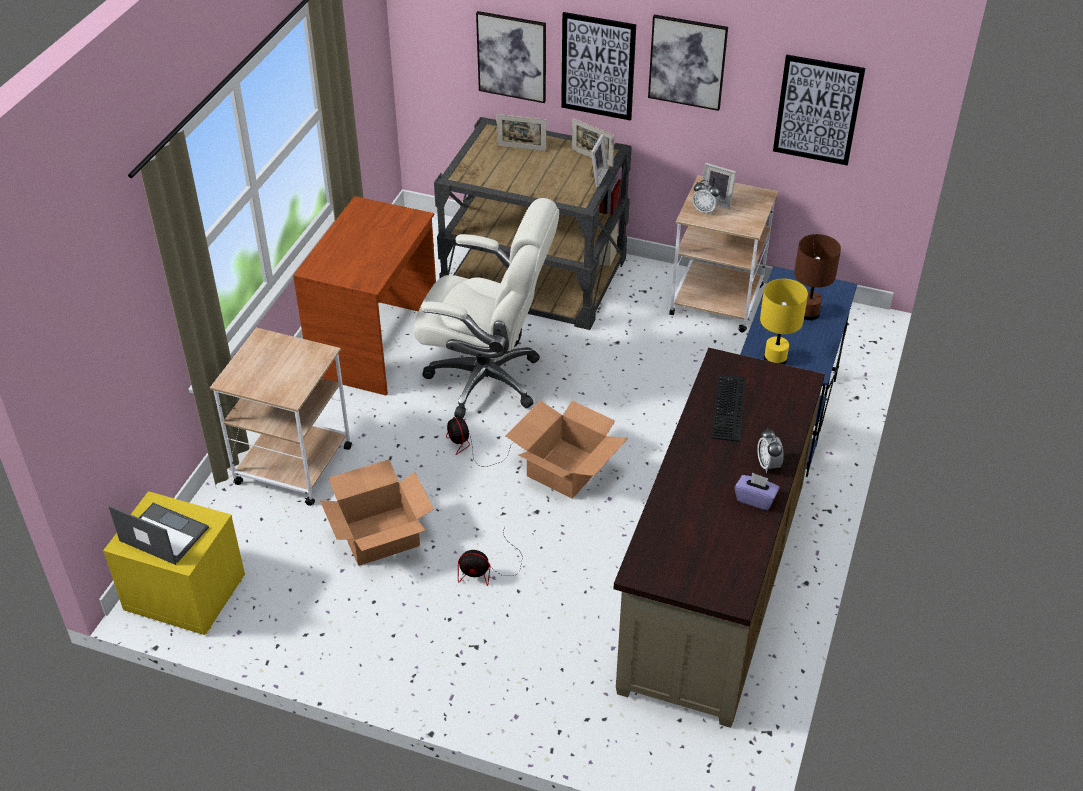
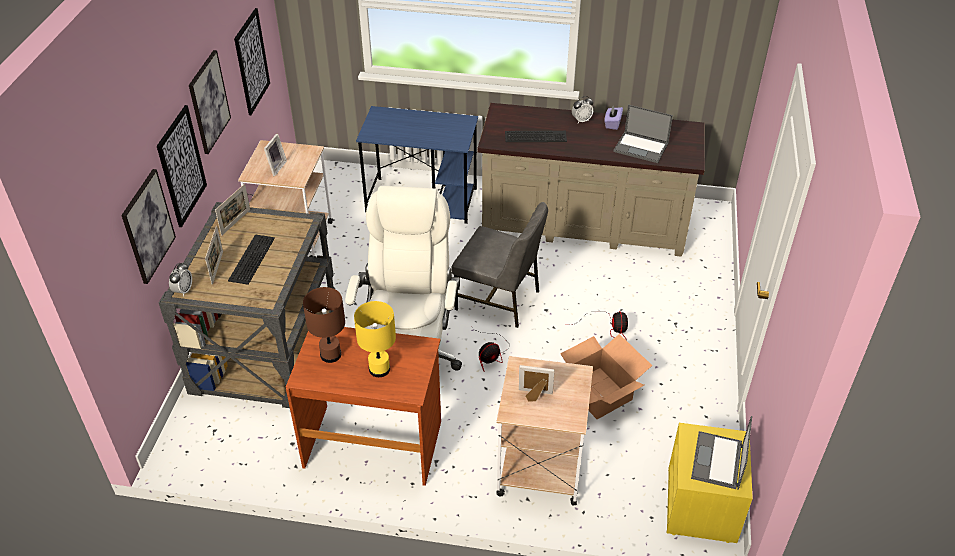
camera: 100 degrees left, 0 degrees up
(530, 167) = (250, 258): none -> keyboard
(565, 468) = (499, 300): cardboard box -> grey chair
(596, 177) = (266, 217): picture frame -> picture frame (535, 396)
(685, 520) = (641, 147): none -> laptop
(704, 210) = (289, 173): alarm clock -> alarm clock (183, 290)
(775, 358) = (459, 136): yellow table lamp -> yellow table lamp (379, 369)
(808, 313) = (408, 124): brown table lamp -> brown table lamp (331, 355)

